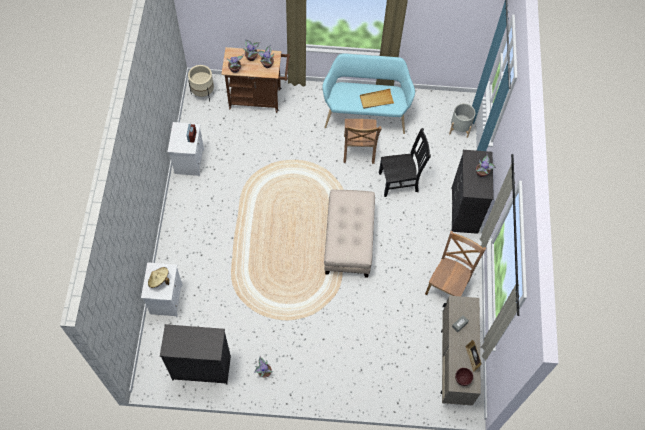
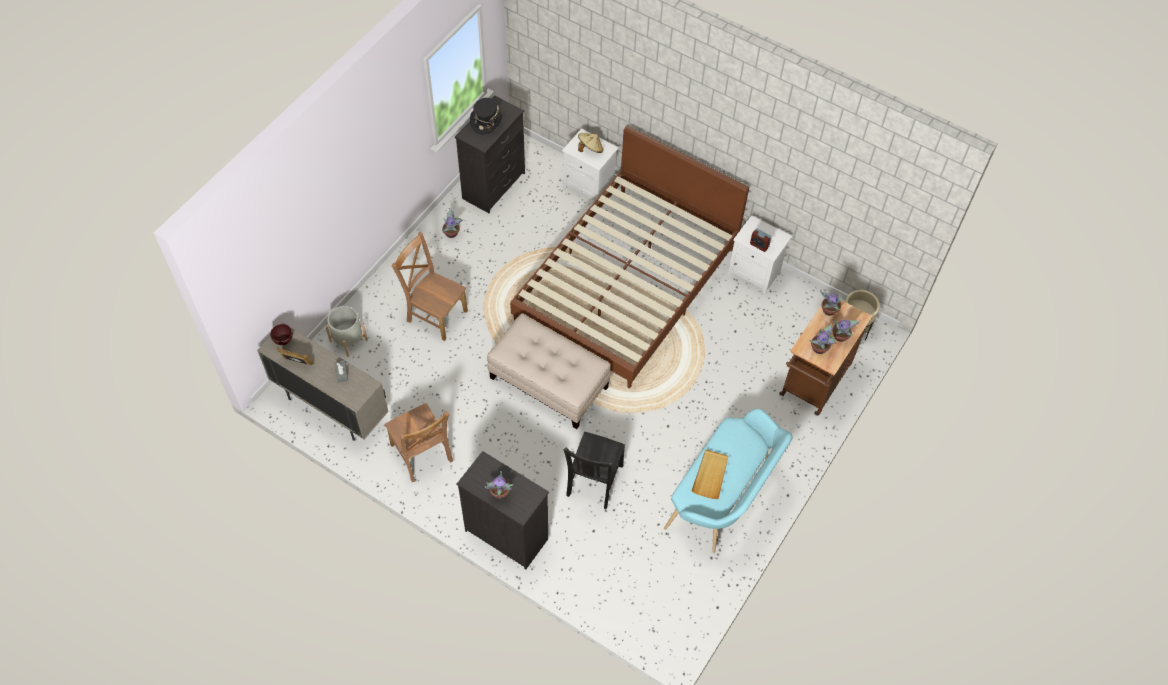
camera: 120 degrees right, 5 degrees down
(192, 345) = (486, 121): none -> black hat
(242, 232) = (627, 284): none -> brown bed
(358, 151) = (668, 458): brown chair -> brown chair (435, 314)
(459, 128) = (633, 607): grey planter -> grey planter (348, 340)

